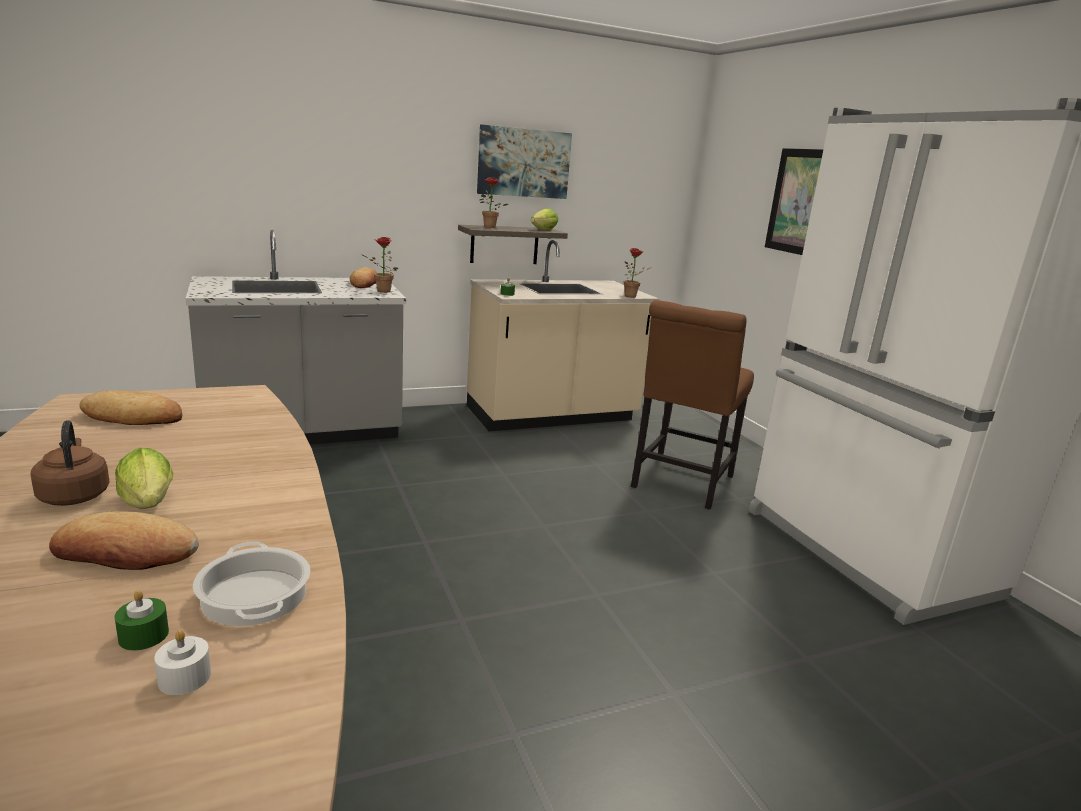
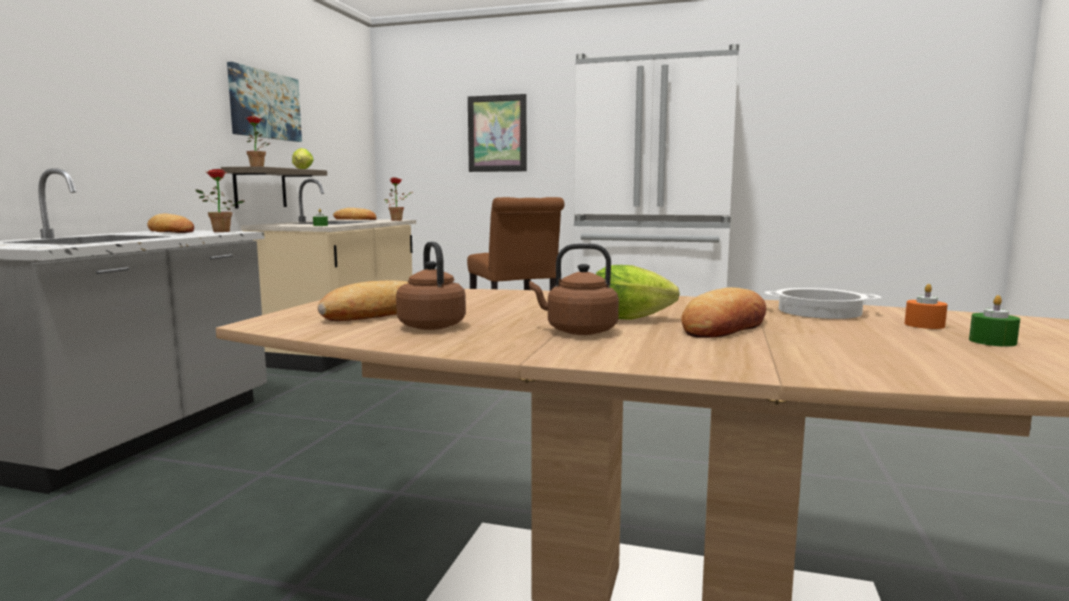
camera: 50 degrees left, 10 degrees down
(84, 443) = (430, 325): none -> brown kettle
(143, 635) = (866, 328): green candle -> green candle (992, 341)
(184, 677) = (924, 325): white candle -> orange candle
(608, 286) = (355, 219): none -> bread

